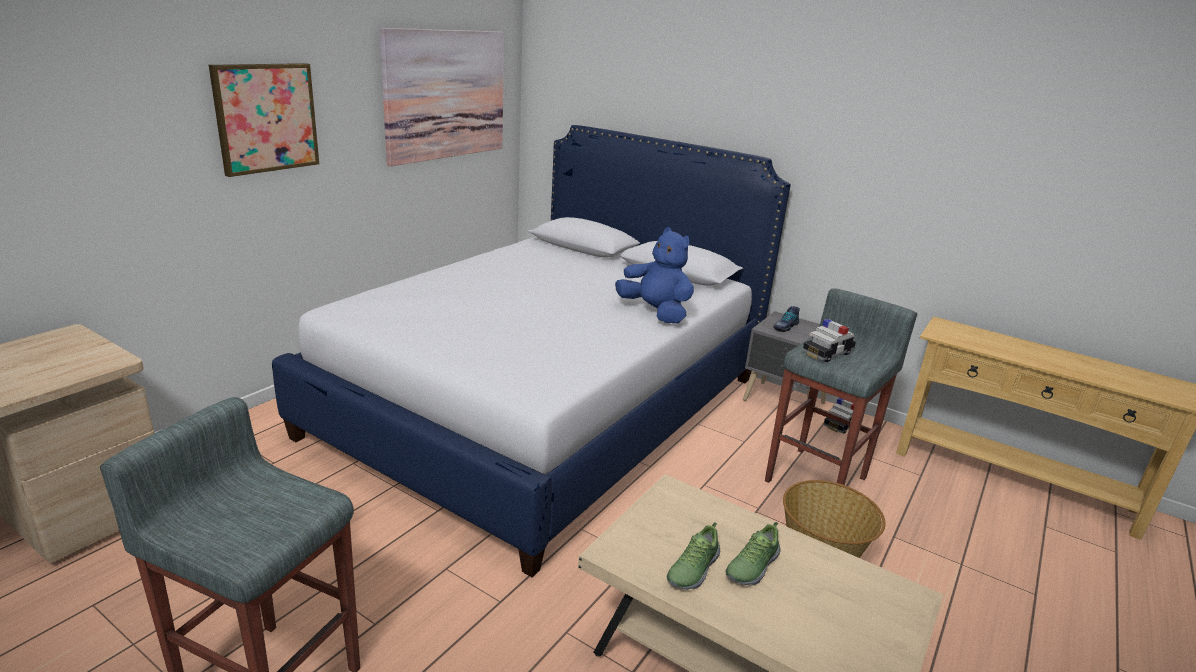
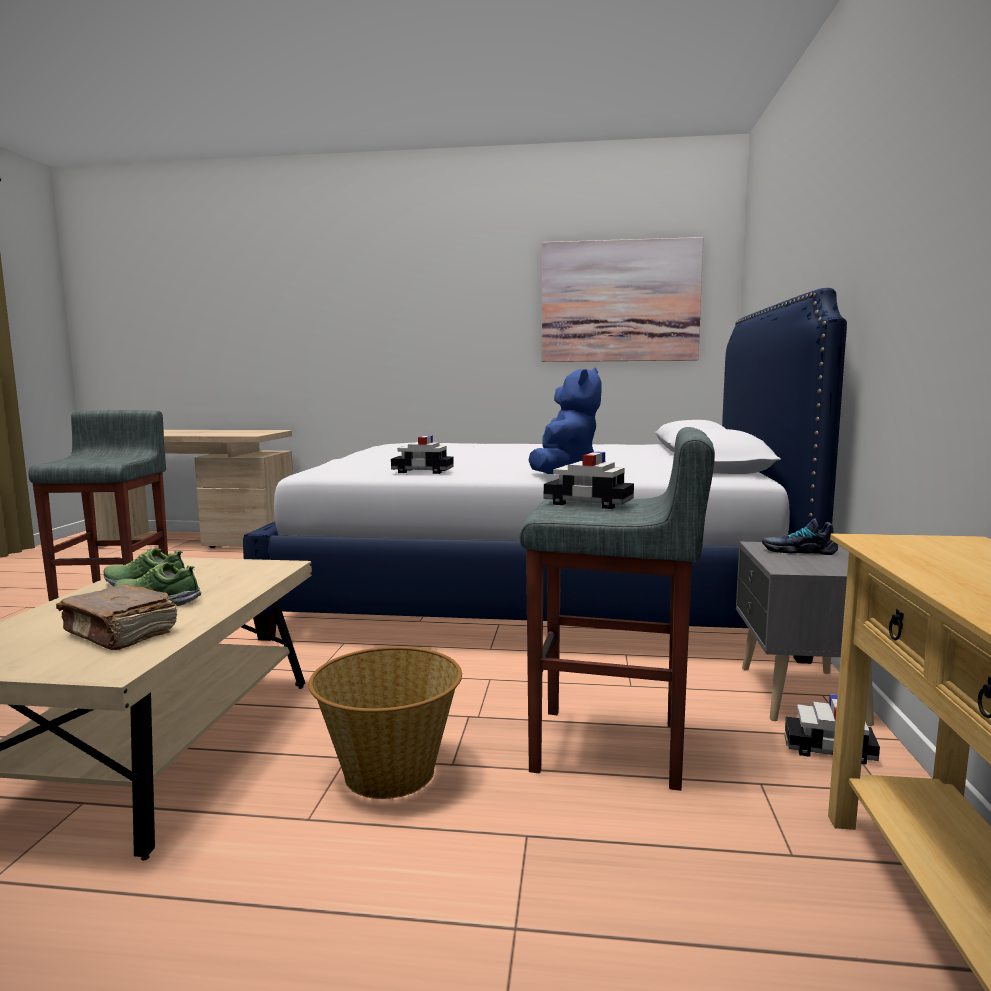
camera: 65 degrees right, 15 degrees down
(266, 118) = (432, 313): picture -> none
(605, 354) = (422, 471): none -> toy car
(837, 590) = (120, 633): none -> brown book

